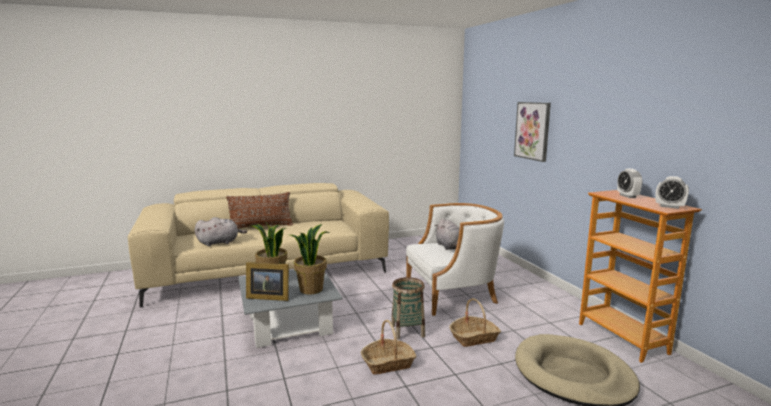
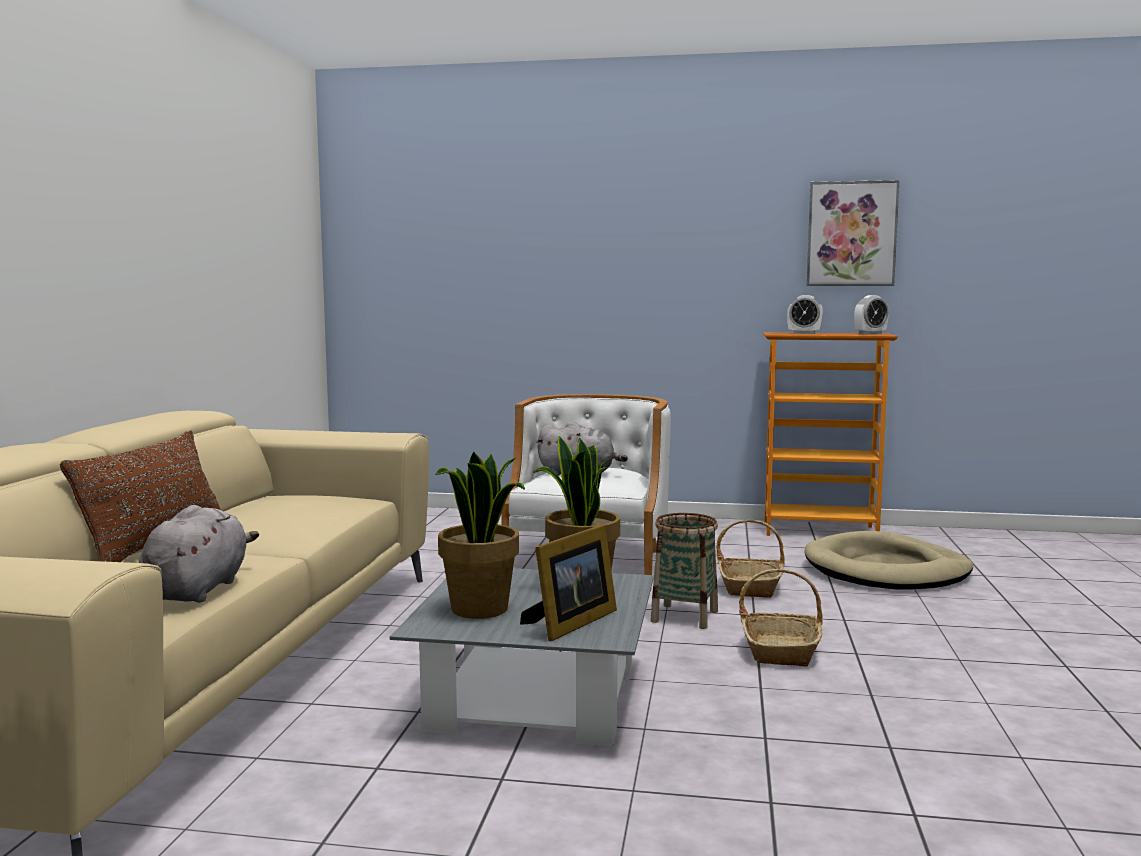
camera: 60 degrees left, 5 degrees down
(532, 130) = (559, 266): picture -> picture (851, 234)

